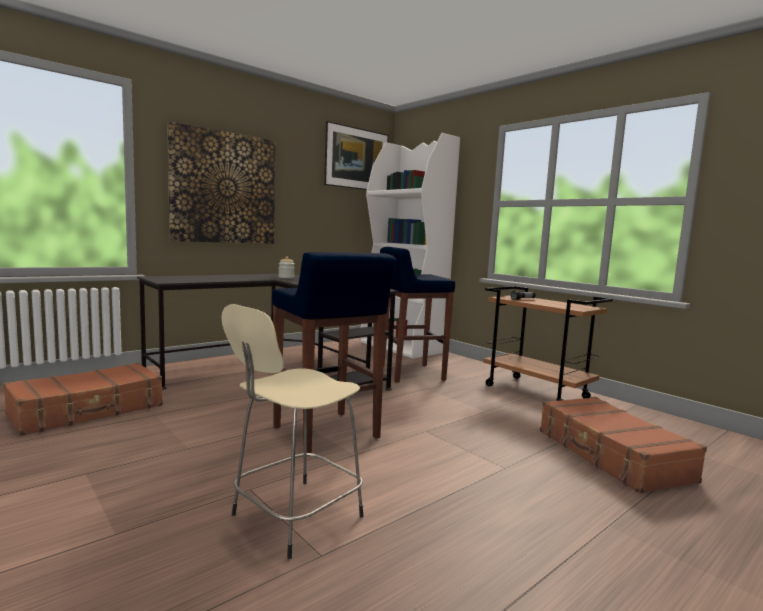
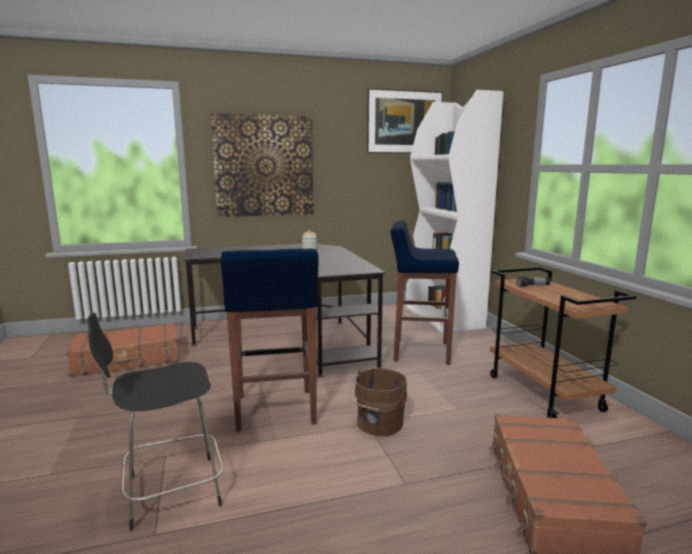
camera: 25 degrees right, 5 degrees up
(293, 517) = (169, 492): beige stool -> black stool
(435, 430) = (378, 424): none -> brown bucket

